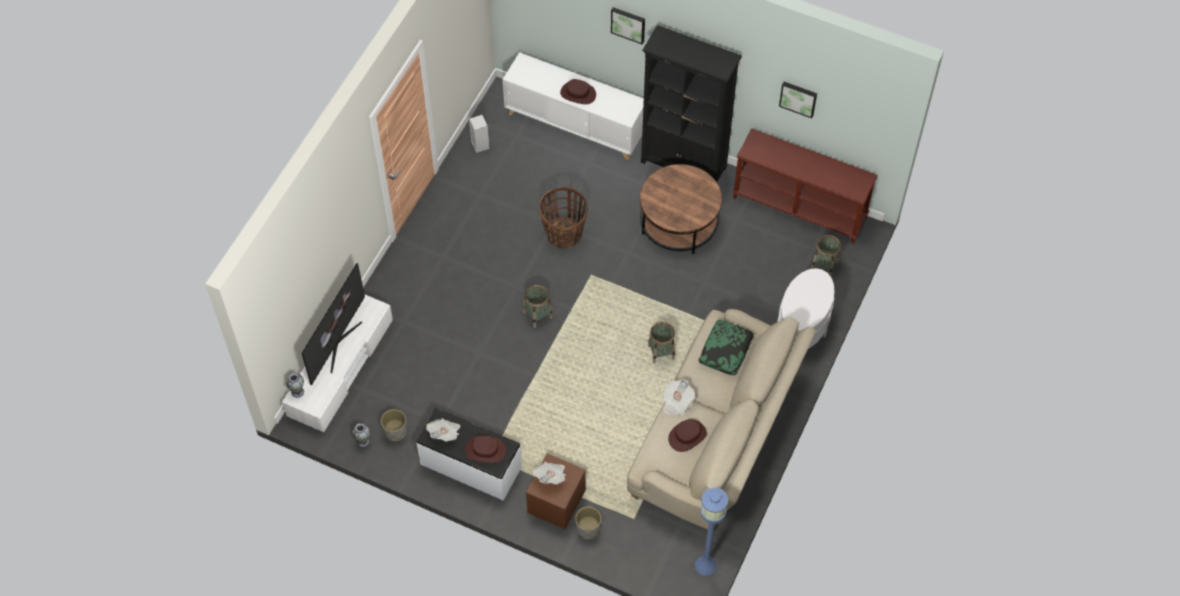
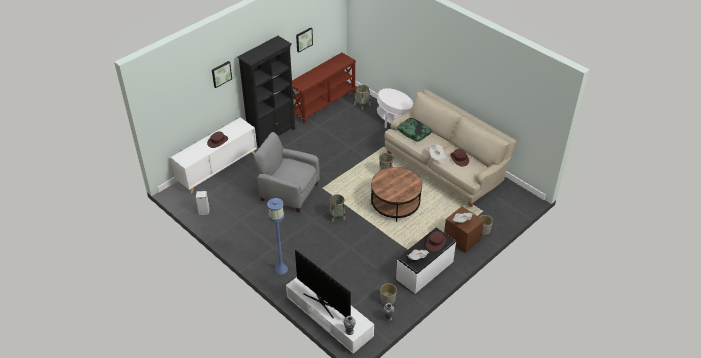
camera: 70 degrees left, 15 degrees down
(564, 234) = (289, 191): basket -> grey armchair
(679, 222) = (307, 146): brown coffee table -> brown coffee table (395, 204)
(705, 565) = (519, 191): blue floor lamp -> blue floor lamp (281, 269)

